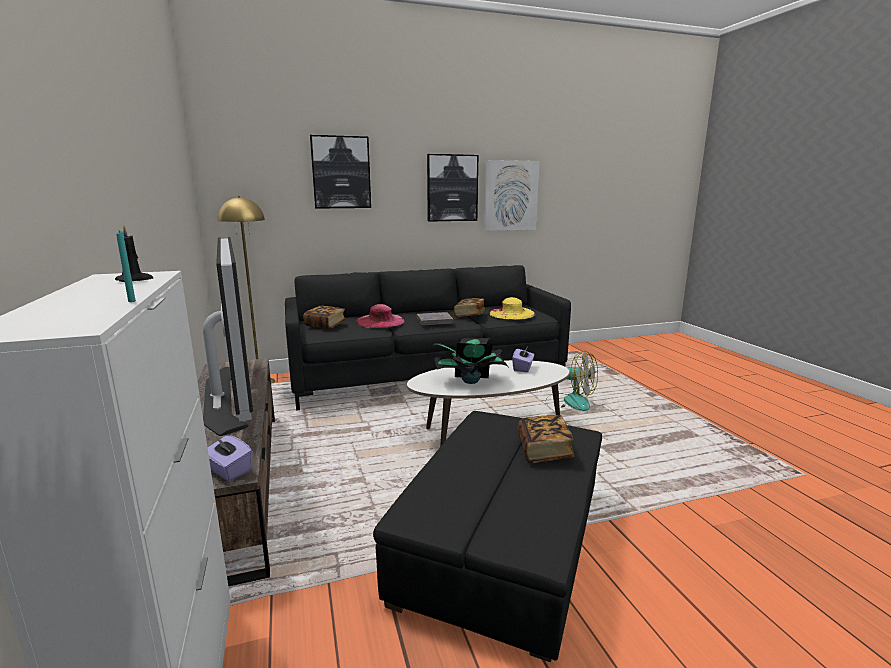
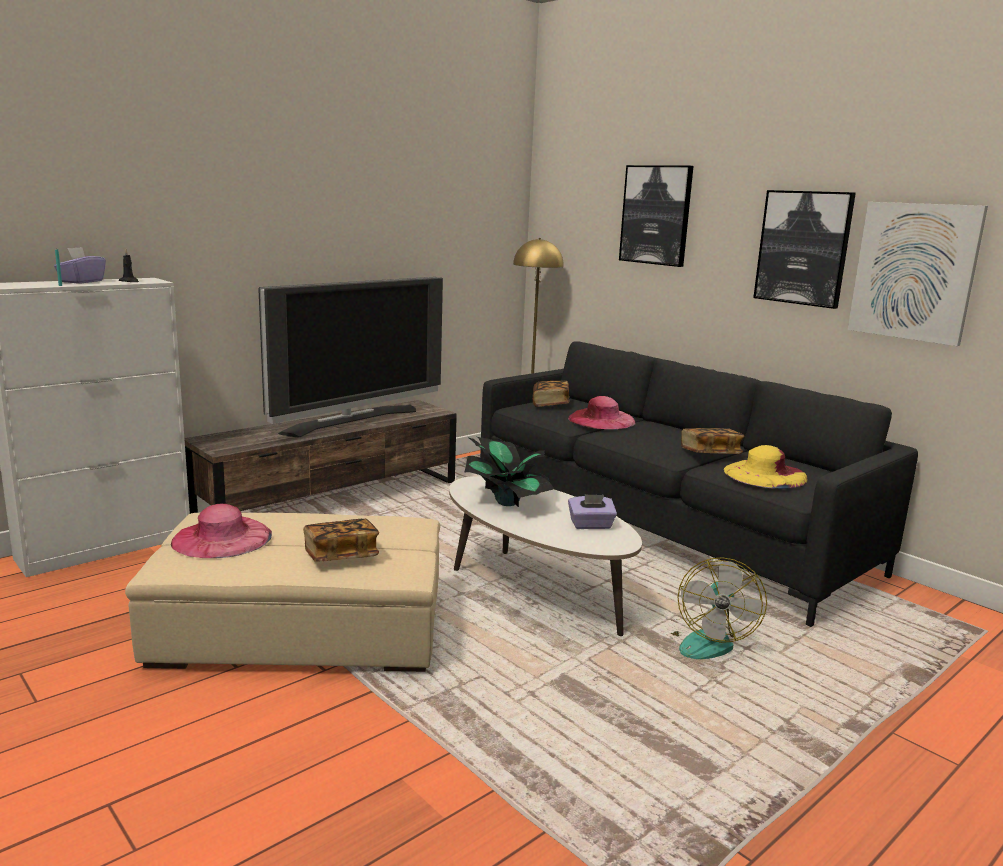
camera: 65 degrees right, 0 degrees up
(228, 470) = (225, 447): purple tissue box -> purple tissue box (81, 281)
(434, 321) = (642, 441): grey book -> none
(479, 505) = (222, 538): none -> pink hat
(502, 541) = (301, 627): black ottoman -> beige ottoman

